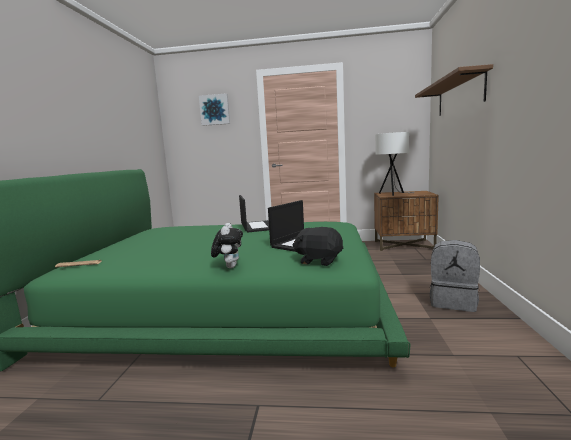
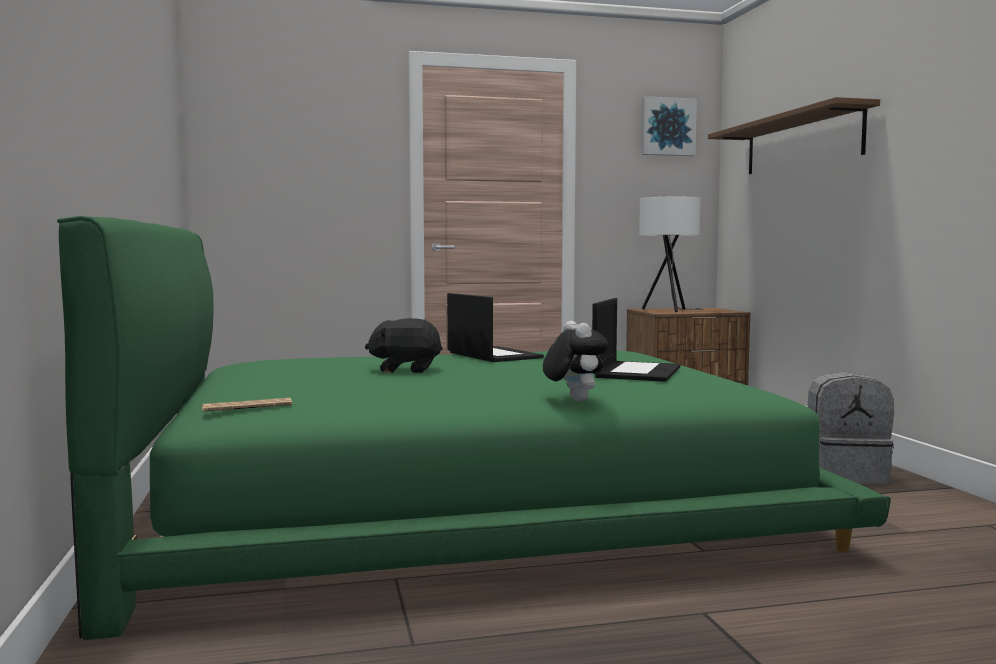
camera: 20 degrees left, 5 degrees down
(215, 110) = (314, 121): picture -> picture (667, 127)
(319, 260) = (712, 389): black plush toy -> black plush toy (406, 370)

